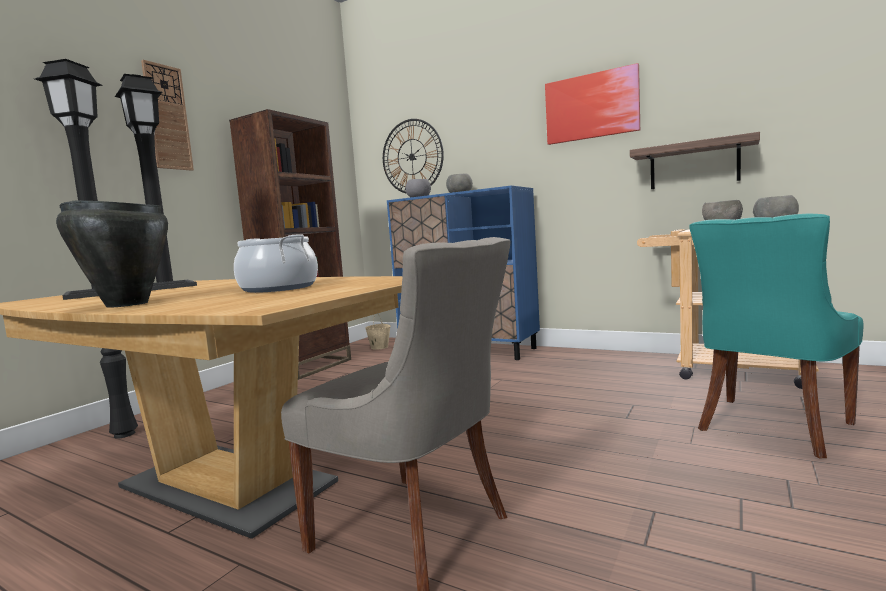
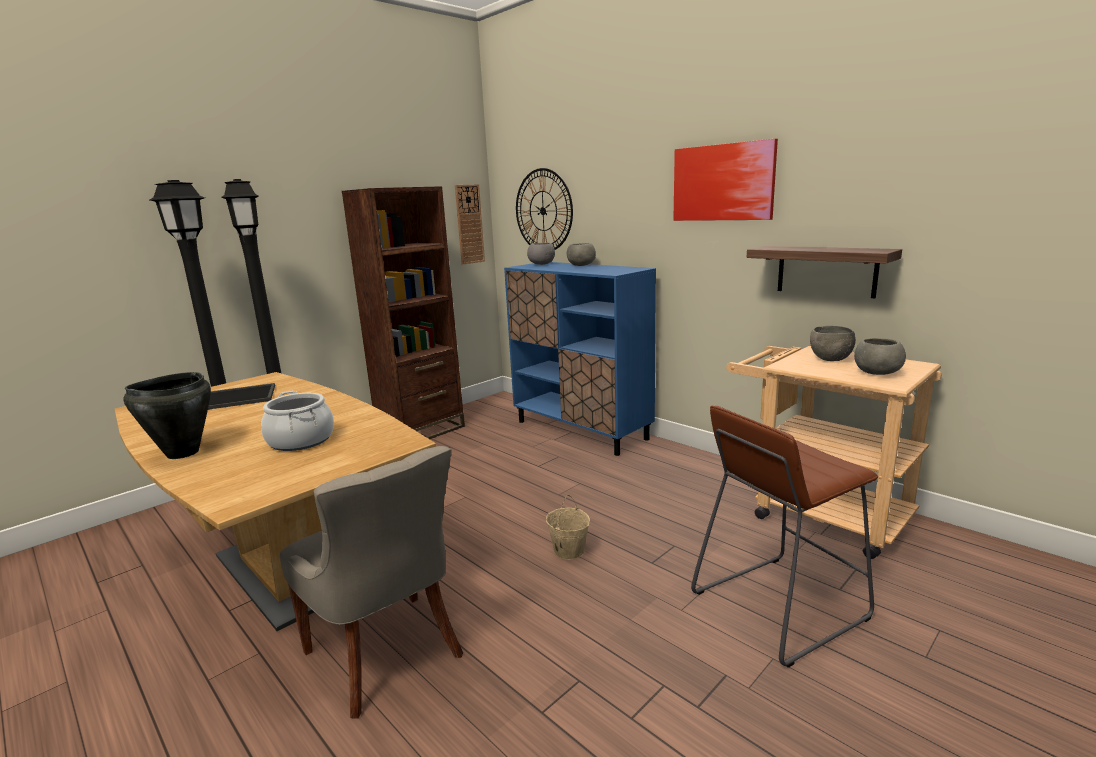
camera: 15 degrees right, 10 degrees up
(167, 117) = (279, 199): wall clock -> wall clock (469, 224)
(379, 347) = (500, 411): beige bucket -> beige bucket (568, 551)
(771, 427) = (778, 606): turquoise chair -> brown stool

